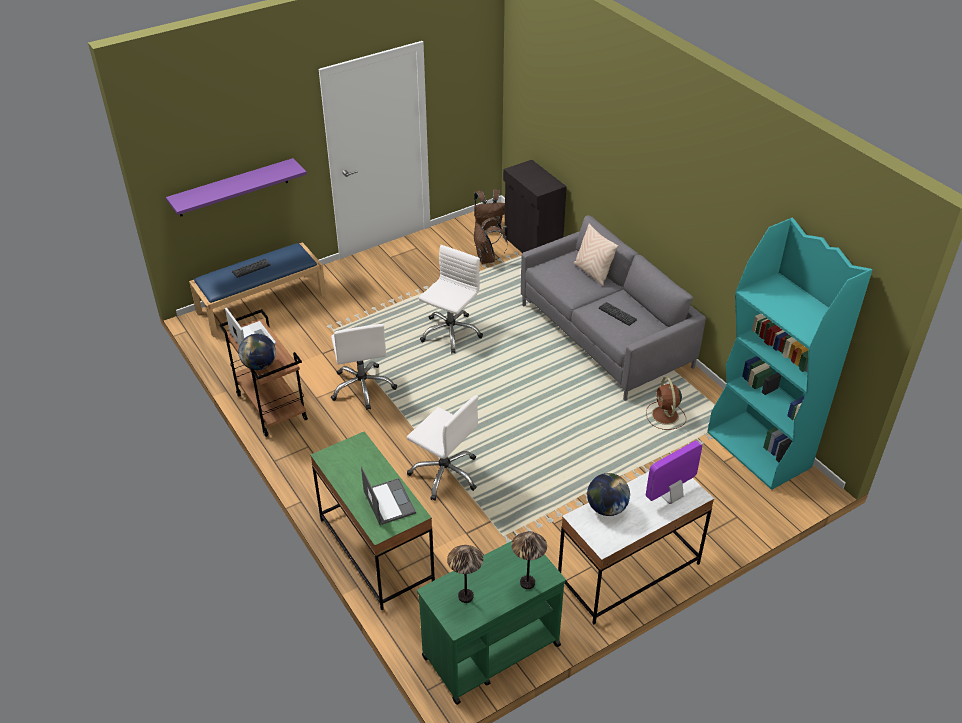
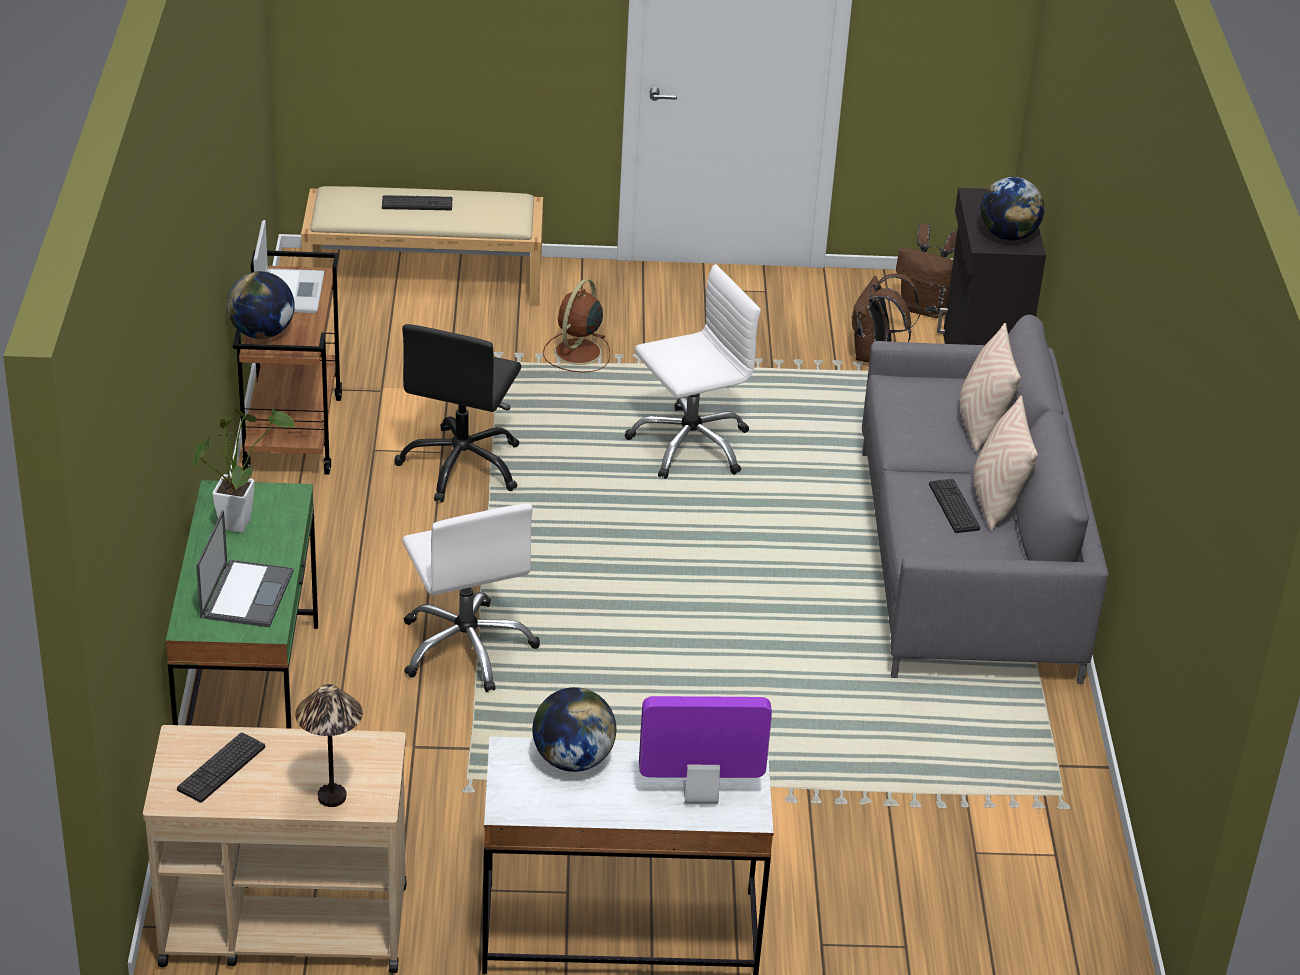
camera: 30 degrees right, 5 degrees down
(233, 188) = (426, 45): purple shelf -> none
(262, 303) = (426, 278): blue bench -> beige bench
(348, 466) = (238, 520): none -> potted plant
(363, 387) = (462, 466): white office chair -> black office chair
(465, 596) = (221, 768): table lamp -> keyboard
(490, 651) = (282, 925): green cart -> beige cart
(544, 183) = (1008, 235): none -> globe
(630, 304) = (996, 501): none -> beige pillow
(665, 416) = (941, 734): brown fan -> brown fan (577, 353)
(759, 450) = (1065, 867): turquoise bookcase -> none

